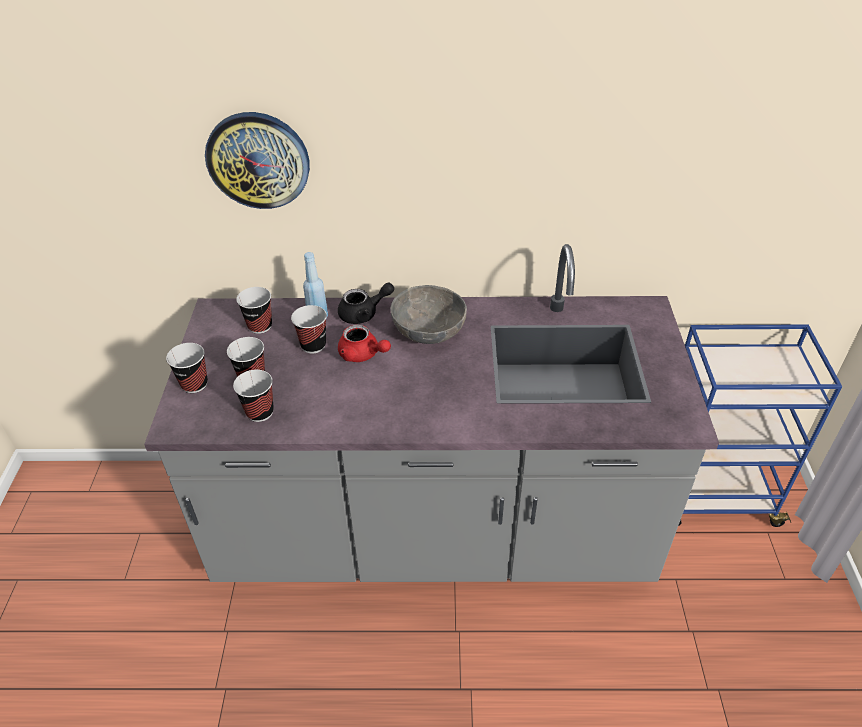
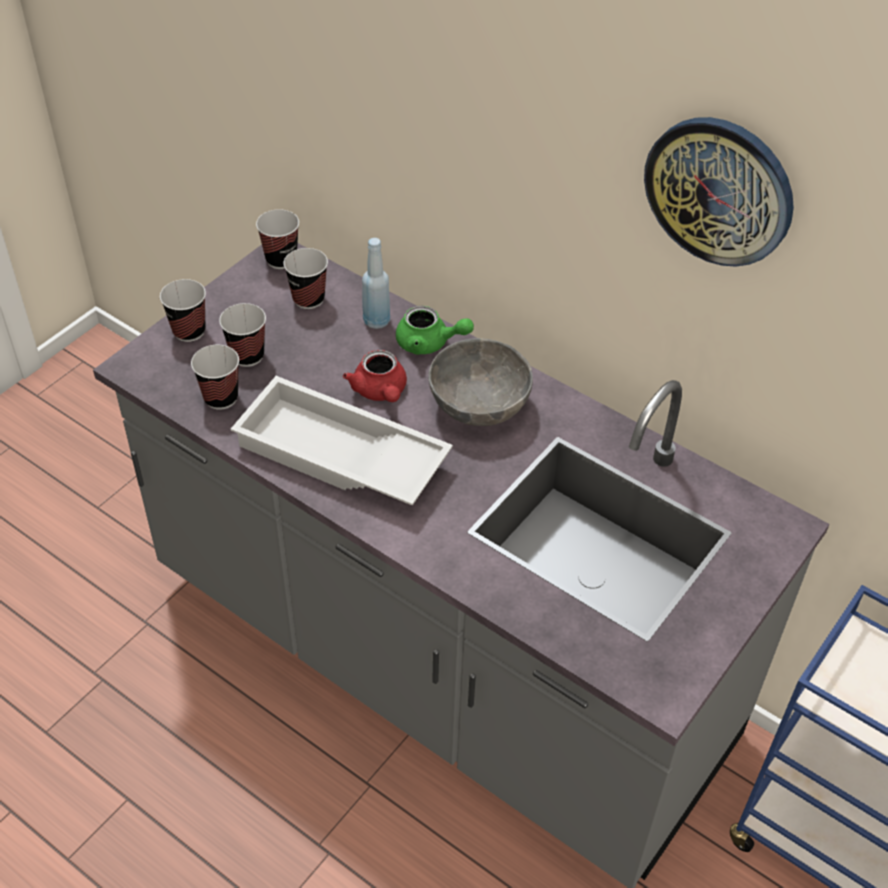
camera: 35 degrees right, 5 degrees up
(258, 160) = (363, 103): wall clock -> wall clock (719, 190)
(313, 345) = (340, 352): cup -> cup (281, 259)
(364, 314) = (429, 343): black teapot -> green teapot
(375, 404) = (338, 457): none -> white tray

